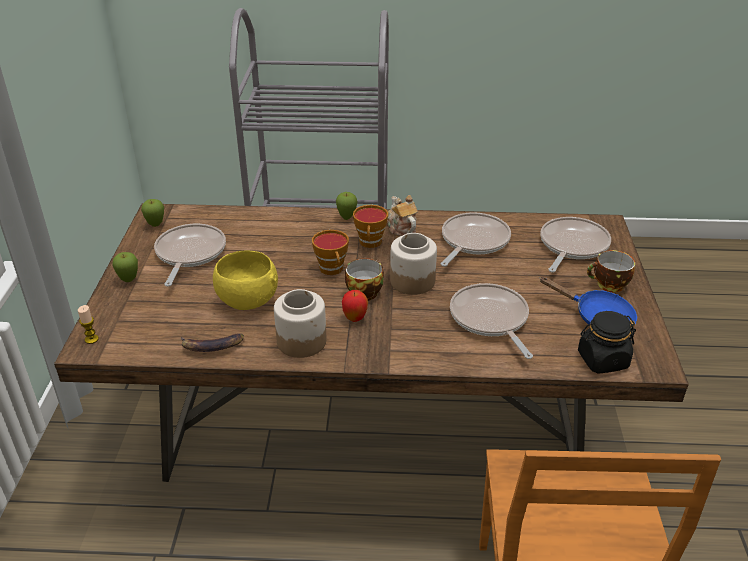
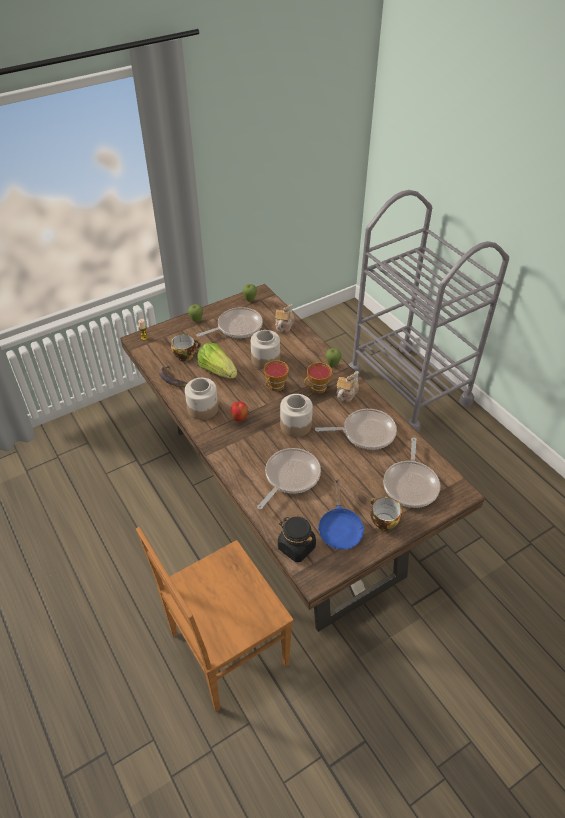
camera: 55 degrees right, 10 degrees up
(236, 220) = (284, 325): none -> teapot
(247, 301) = (217, 370): yellow bowl -> lettuce
(276, 257) = (265, 359): none -> jar
(364, 291) = (267, 410): cup -> cup (186, 355)
(572, 246) = (411, 484): frying pan -> frying pan turned 105 degrees clockwise

